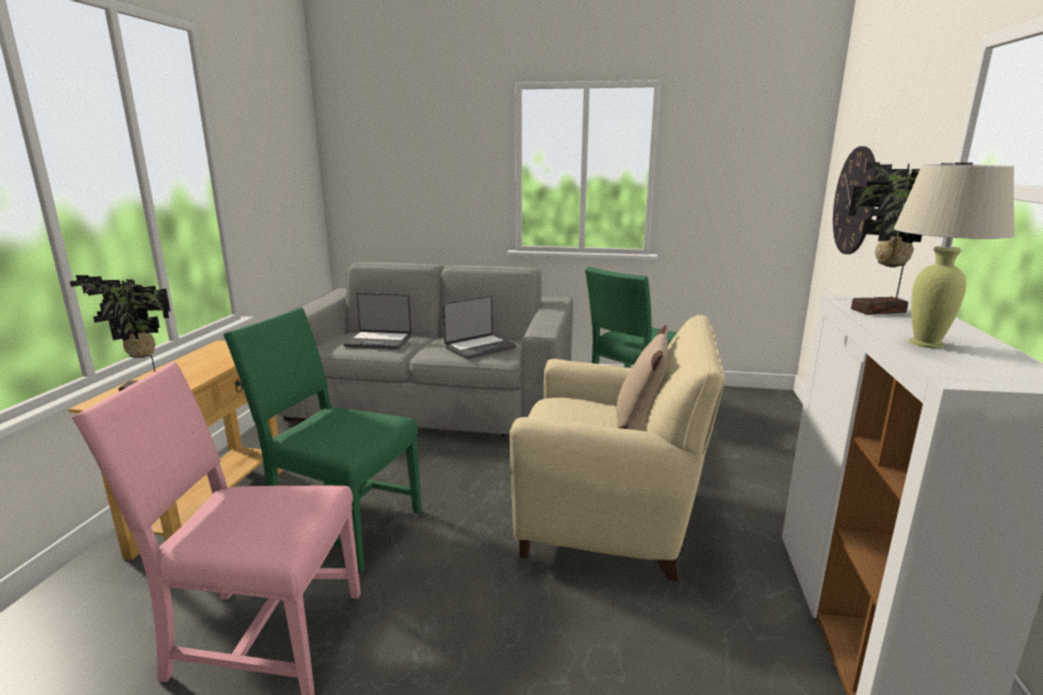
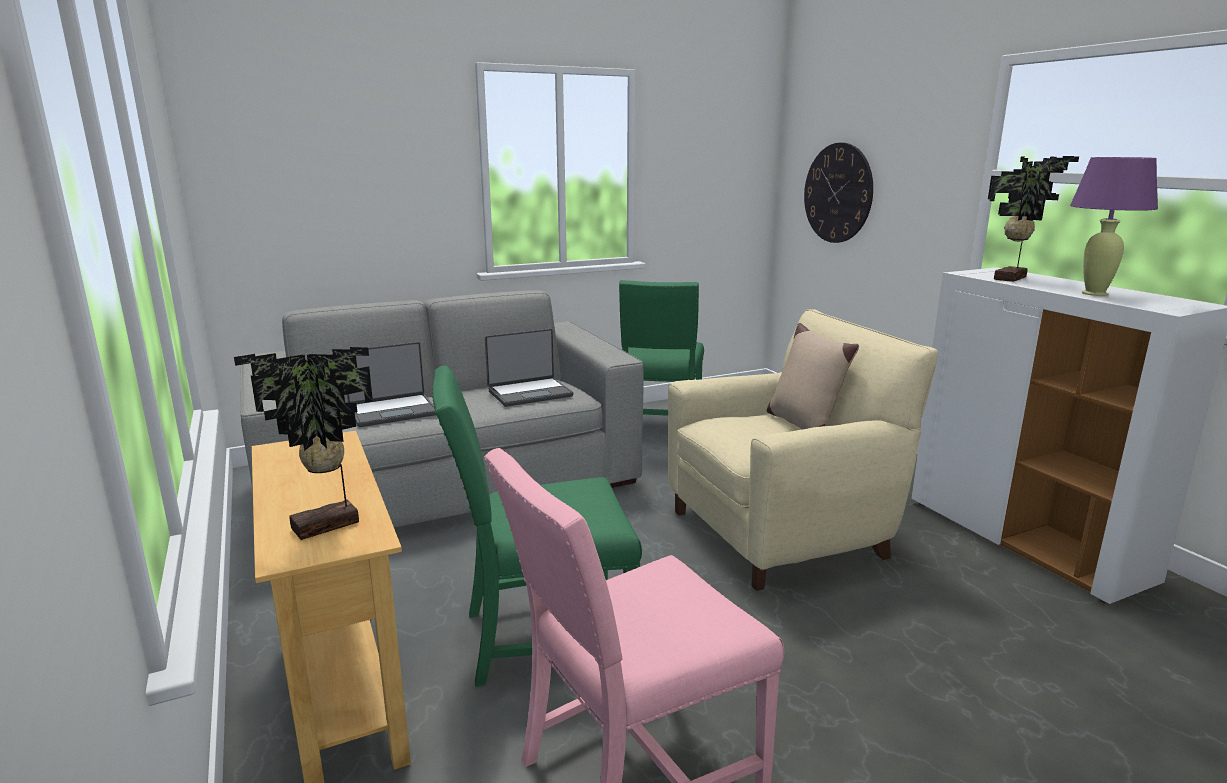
camera: 35 degrees left, 0 degrees up
(479, 347) = (529, 393): laptop -> laptop turned 45 degrees clockwise
(925, 343) = (1094, 293): beige table lamp -> purple table lamp

